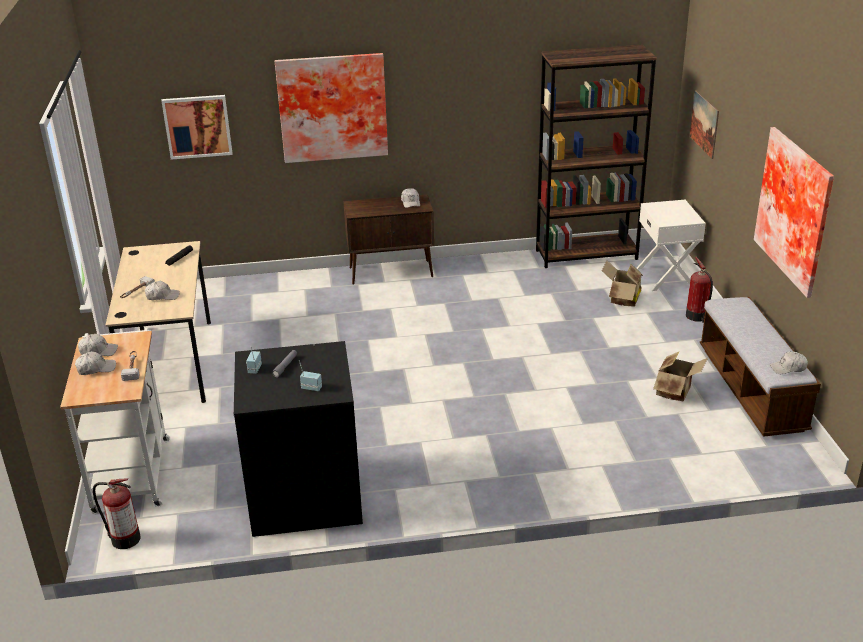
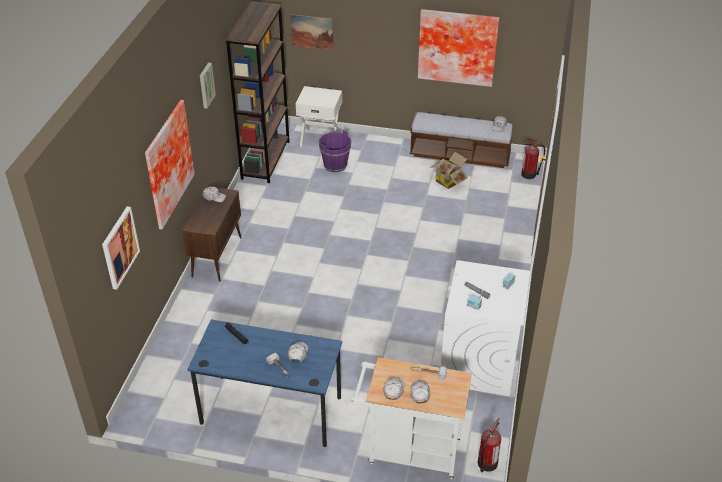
camera: 70 degrees left, 10 degrees up
(171, 363) = (271, 410): beige desk -> blue desk
(304, 496) = (479, 363): black washing machine -> white washing machine
(468, 79) = (206, 85): none -> picture
(622, 300) = (335, 165): cardboard box -> purple bucket
(697, 316) = (375, 145): fire extinguisher -> fire extinguisher (529, 174)

